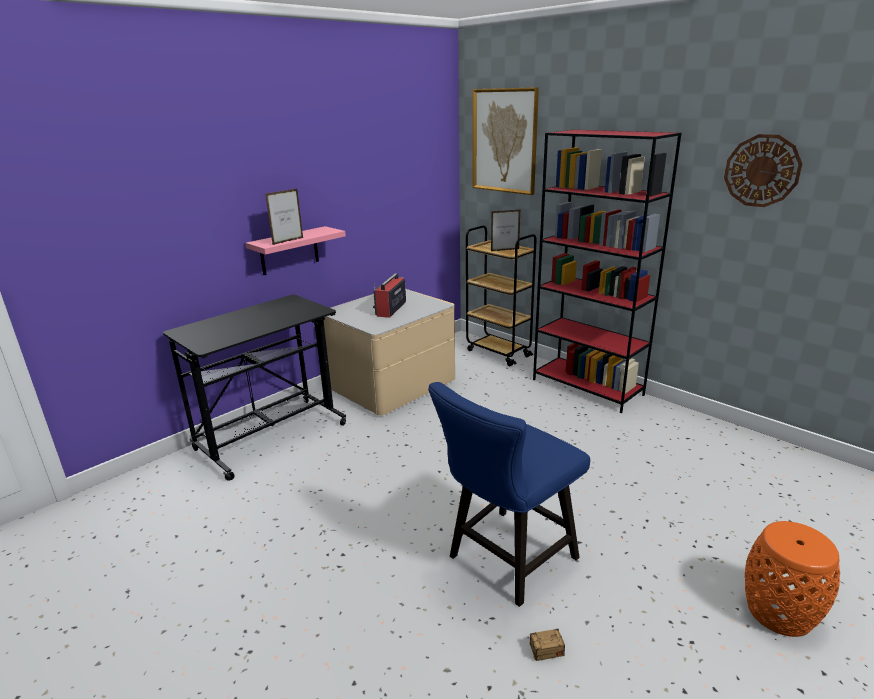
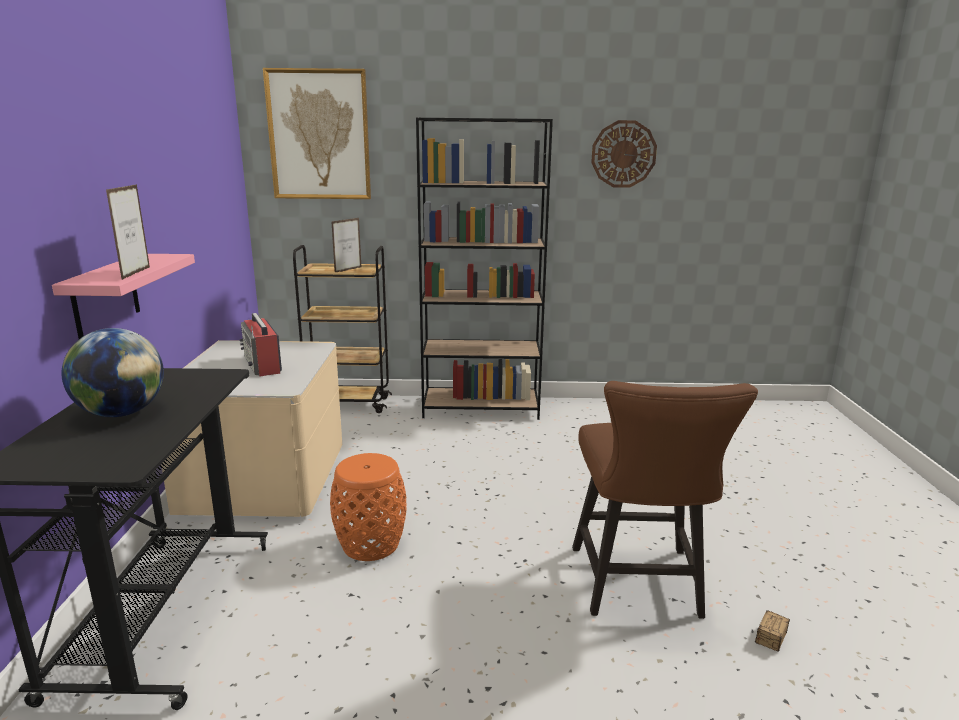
camera: 45 degrees left, 5 degrees down
(249, 319) = (121, 413): none -> globe
(506, 561) = (638, 588): blue chair -> brown chair
(588, 387) = (481, 408): red bookcase -> beige bookcase
(779, 613) = (826, 514): orange stool -> orange stool (371, 544)

